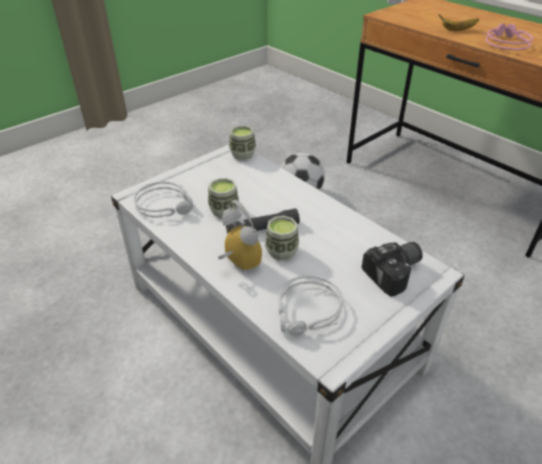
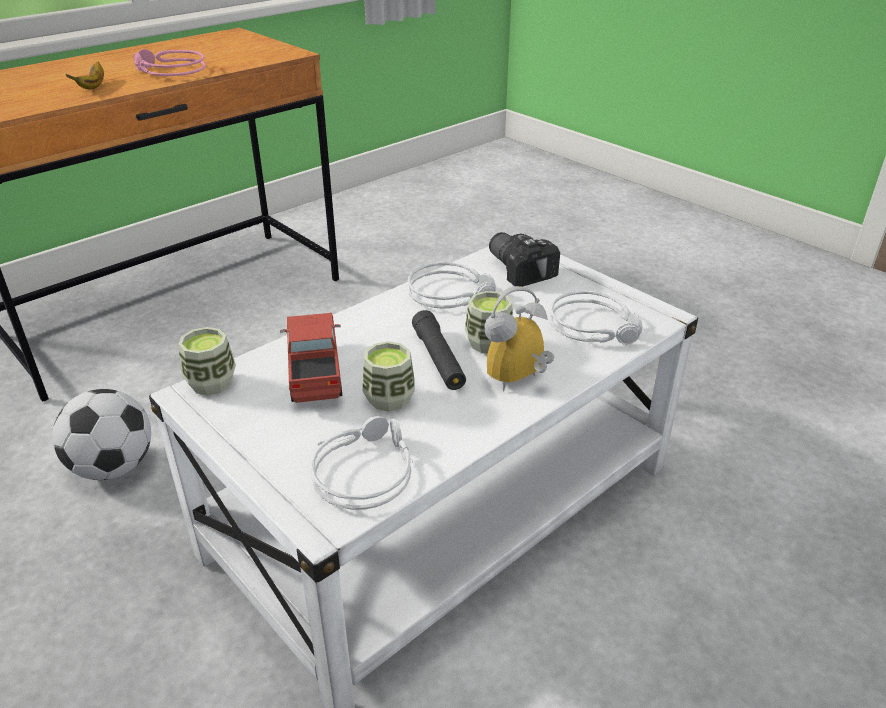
camera: 90 degrees left, 5 degrees down
(249, 184) = (315, 374): none -> toy truck
(347, 235) = (452, 293): none -> grey headphones

